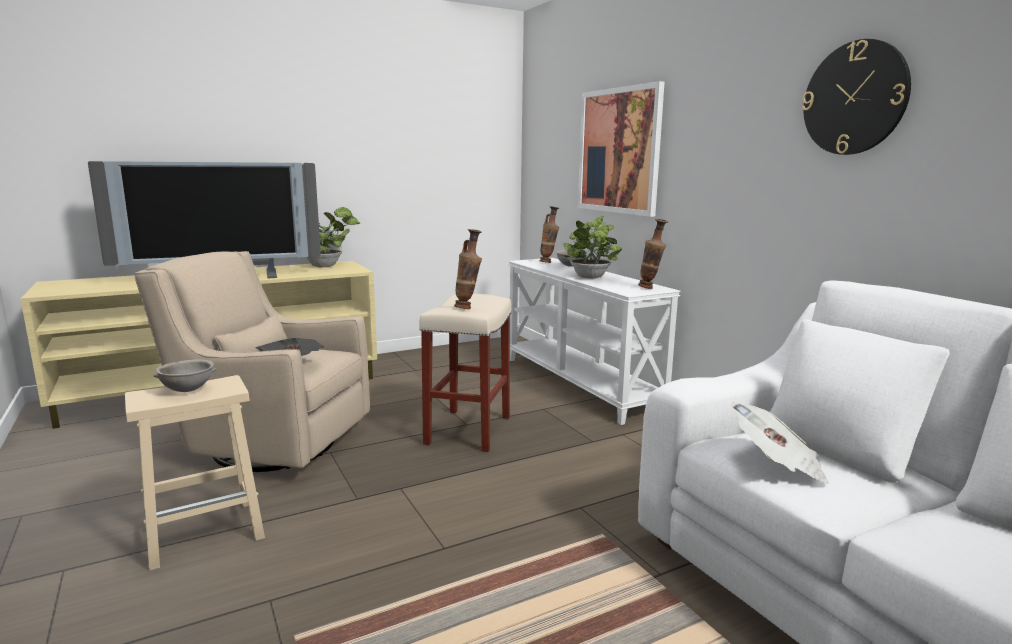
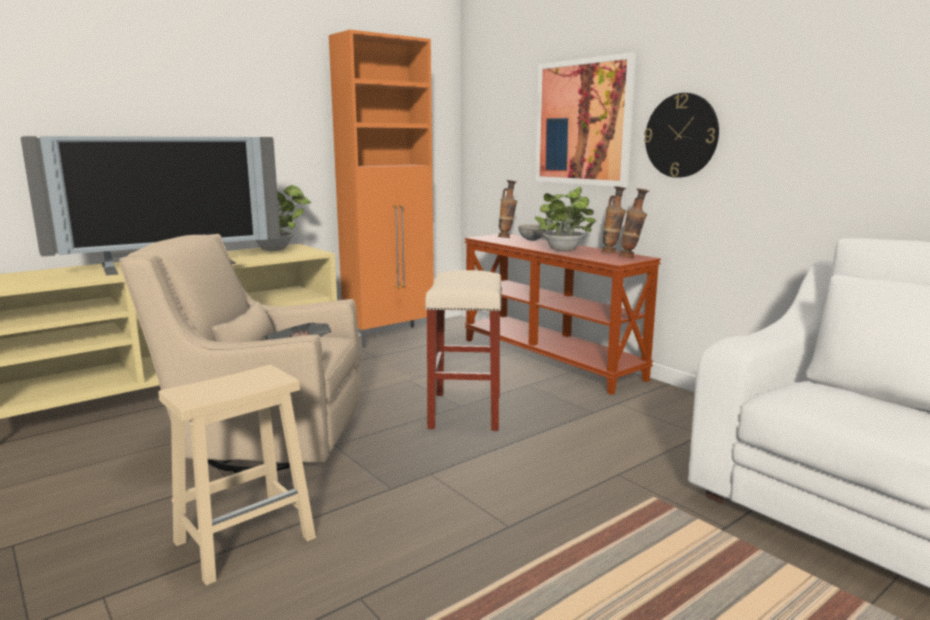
camera: 10 degrees left, 0 degrees up
(187, 390) = (228, 383): grey bowl -> none
(440, 351) = (391, 336): none -> orange cabinet
(468, 308) = (474, 284): vase -> vase (612, 253)
(581, 384) = (551, 358): white console table -> brown console table
(777, 465) = (844, 409): newspaper -> none
(854, 98) = (848, 68): wall clock -> wall clock (681, 135)

